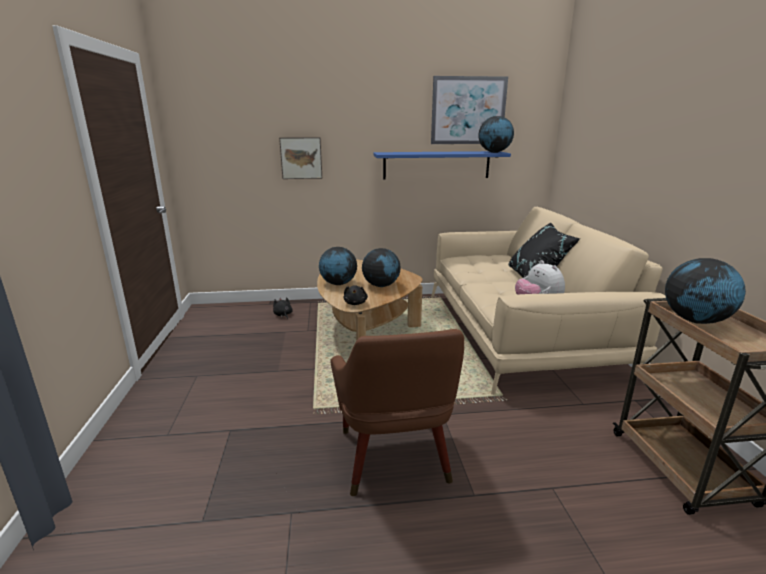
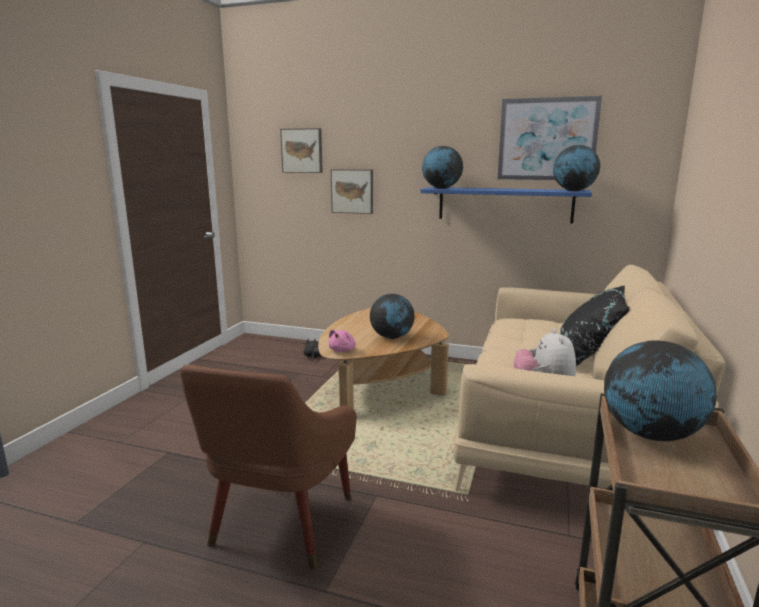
camera: 25 degrees right, 5 degrees down
(246, 119) = (302, 150): none -> picture
(338, 284) = (350, 329): globe -> globe (441, 188)
(355, 303) = (343, 350): black plush toy -> pink plush toy

